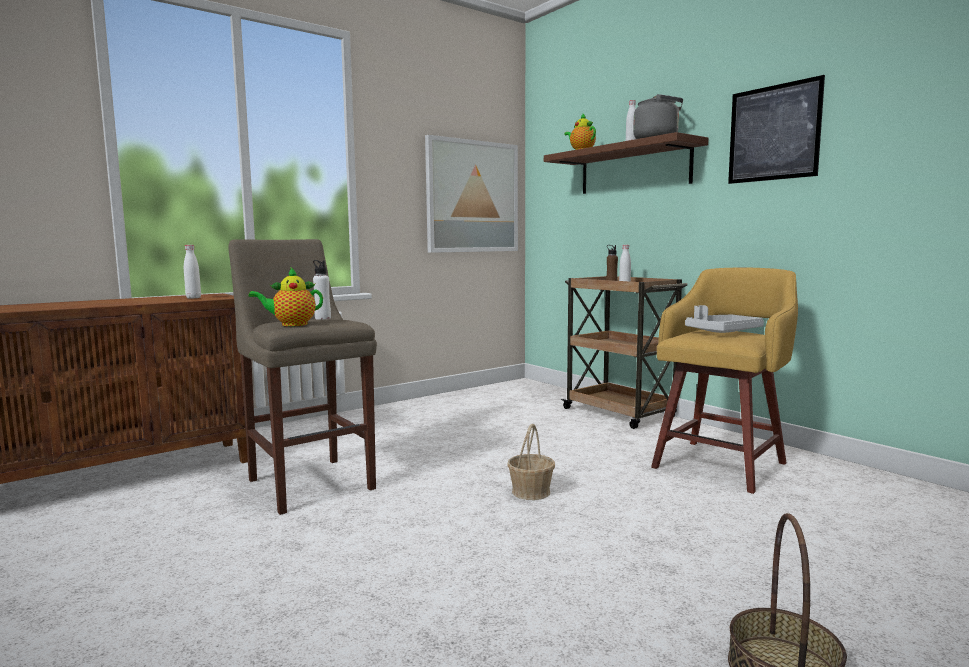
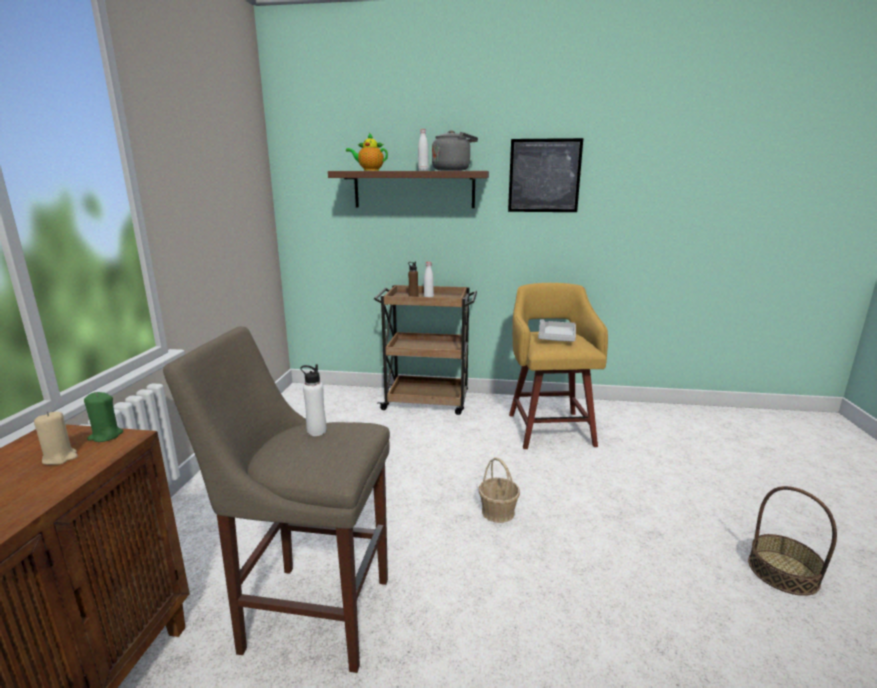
camera: 45 degrees left, 10 degrees up
(193, 298) = (60, 458): white bottle -> beige candle
(225, 296) = (105, 436): none -> green candle
(291, 324) = (331, 461): teapot -> none
(472, 197) = (240, 211): picture -> none

